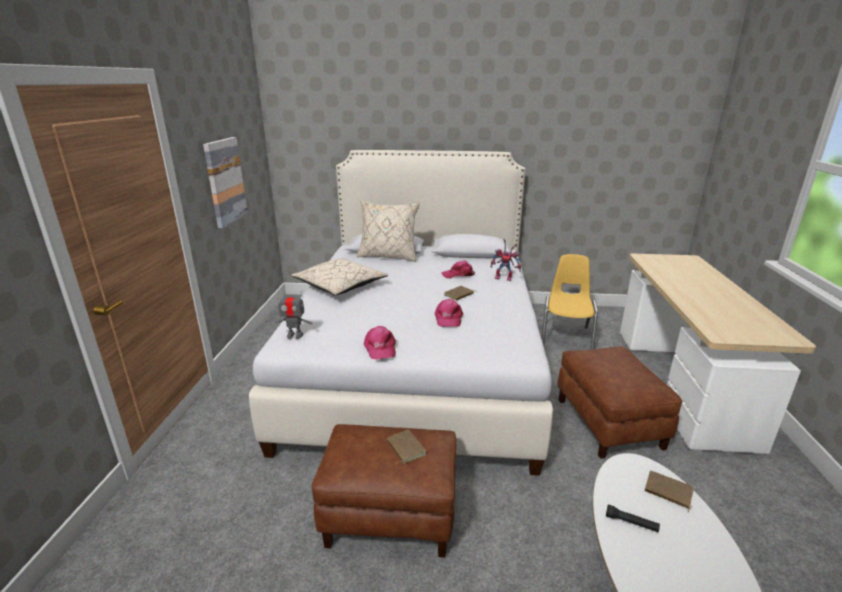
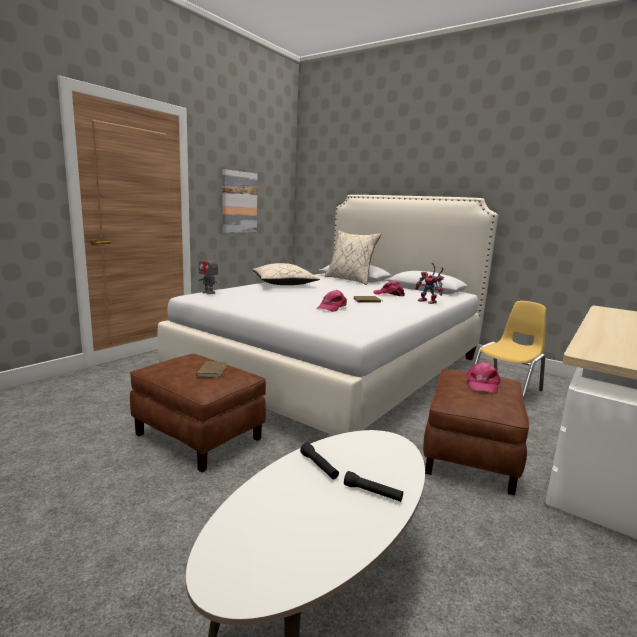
camera: 30 degrees right, 10 degrees down
(380, 348) = (250, 307): pink cap -> pink cap (482, 384)
(668, 492) = (392, 466): brown book -> none
(690, 529) = (372, 493): none -> black flashlight

